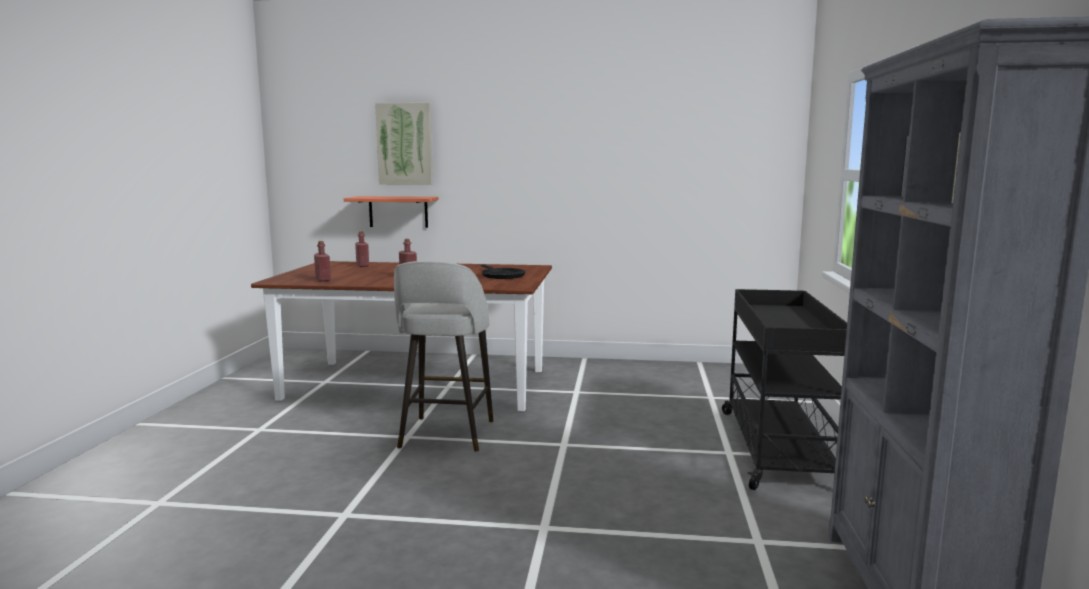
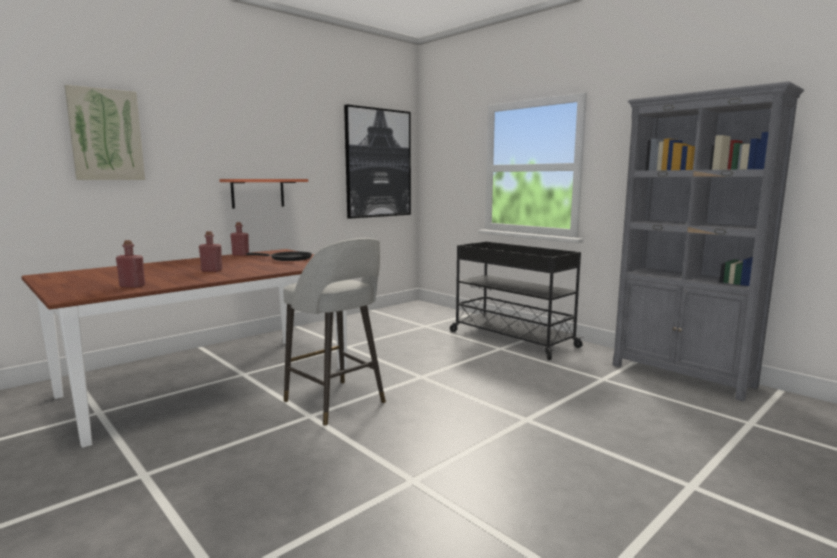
camera: 50 degrees left, 0 degrees up
(362, 265) = (109, 271): red bottle -> red bottle (240, 255)
(398, 211) = (102, 210): shelf -> shelf (258, 193)
(725, 163) = (378, 163): none -> picture

